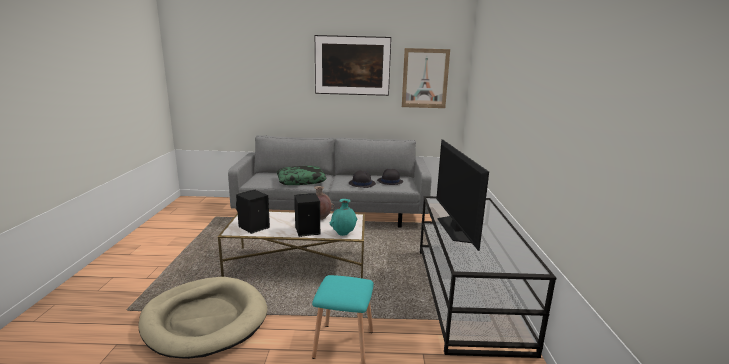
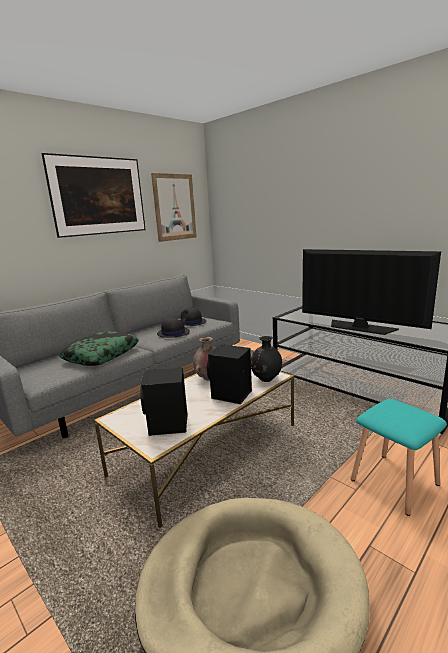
camera: 45 degrees left, 0 degrees up
(343, 233) = (266, 379): turquoise vase -> black vase

